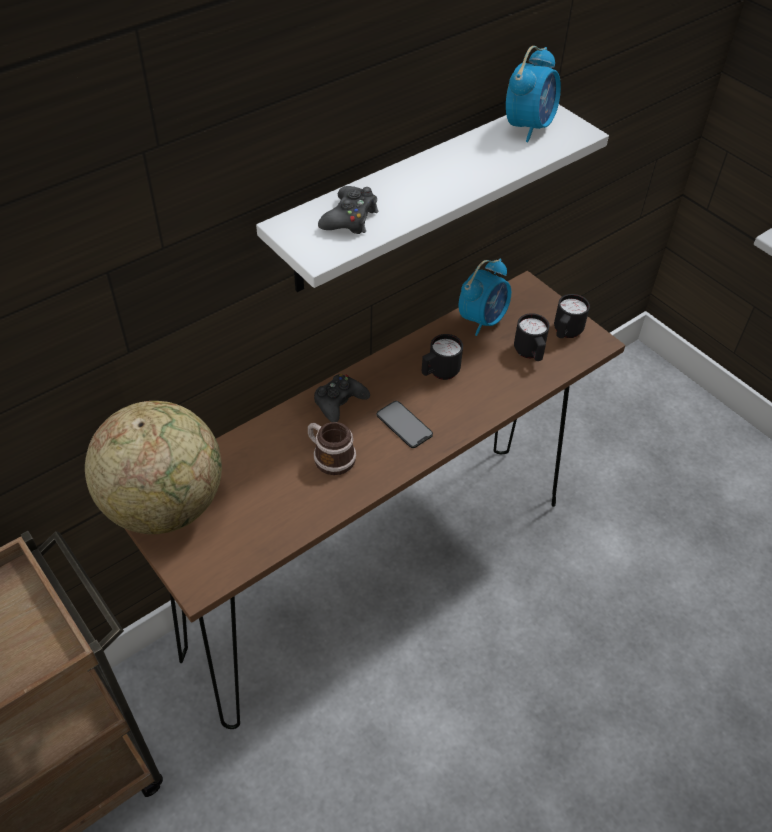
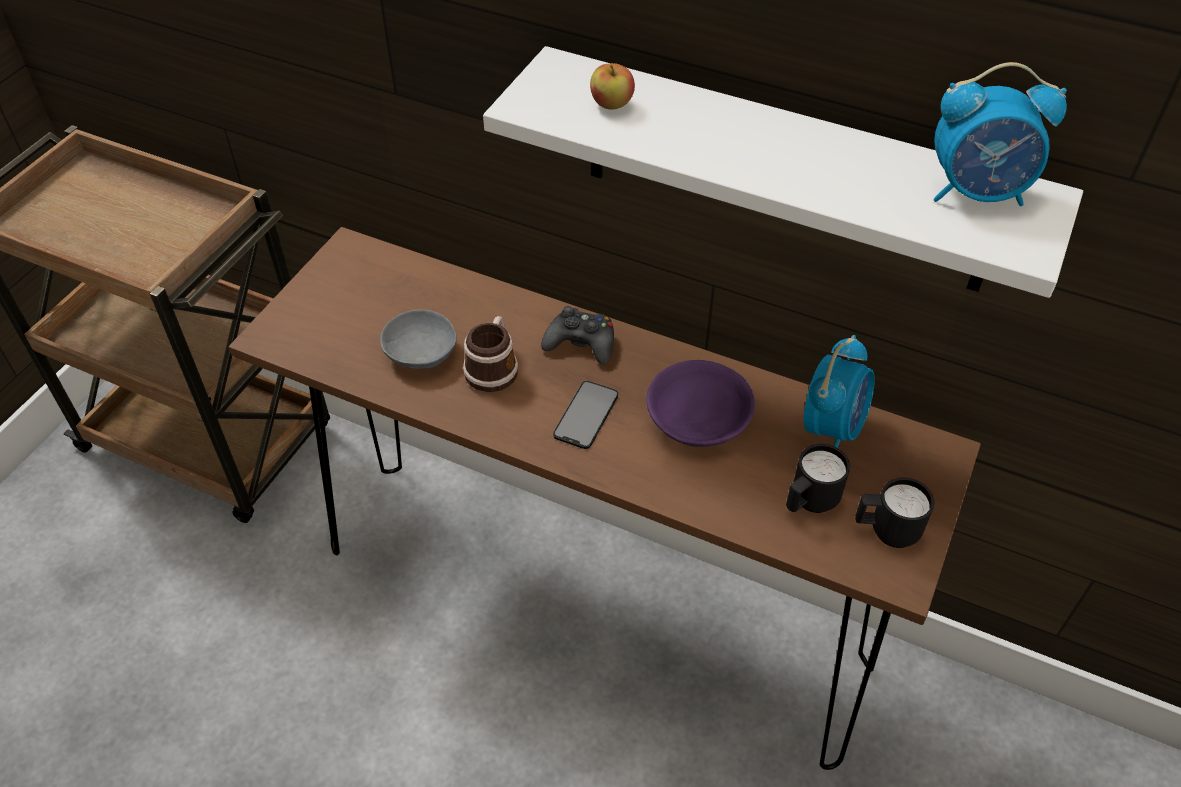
camera: 65 degrees right, 0 degrees up
(165, 504) = (354, 269): globe -> none
(287, 491) = (423, 352): none -> grey bowl
(350, 218) = (612, 104): black game controller -> apple
(439, 373) = (697, 417): black mug -> purple bowl
(483, 320) = (832, 427): alarm clock -> alarm clock turned 75 degrees counterclockwise

